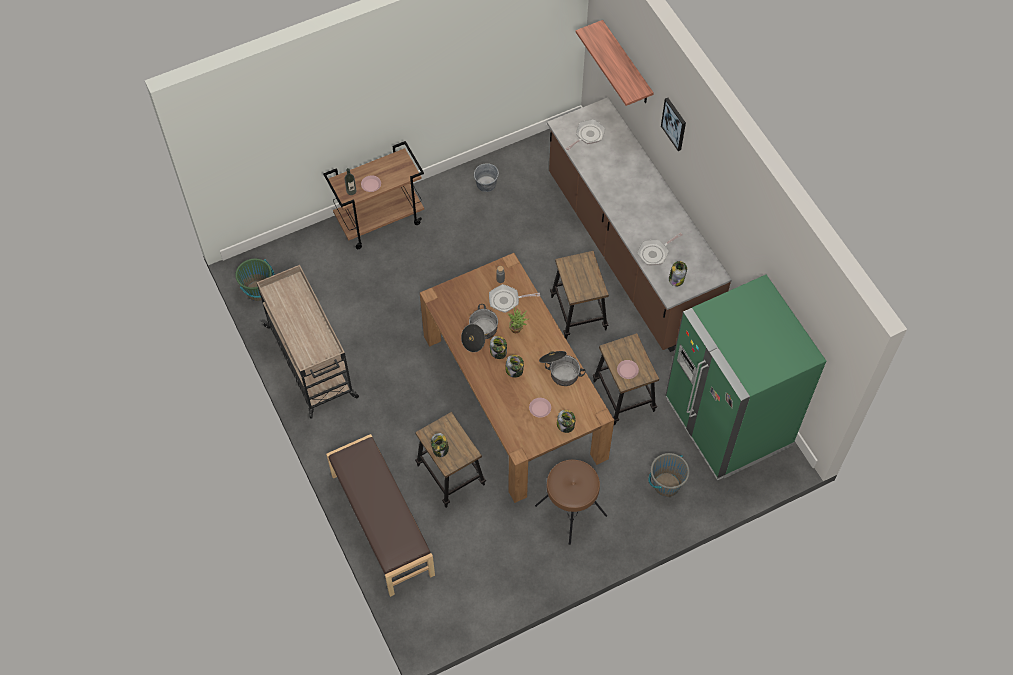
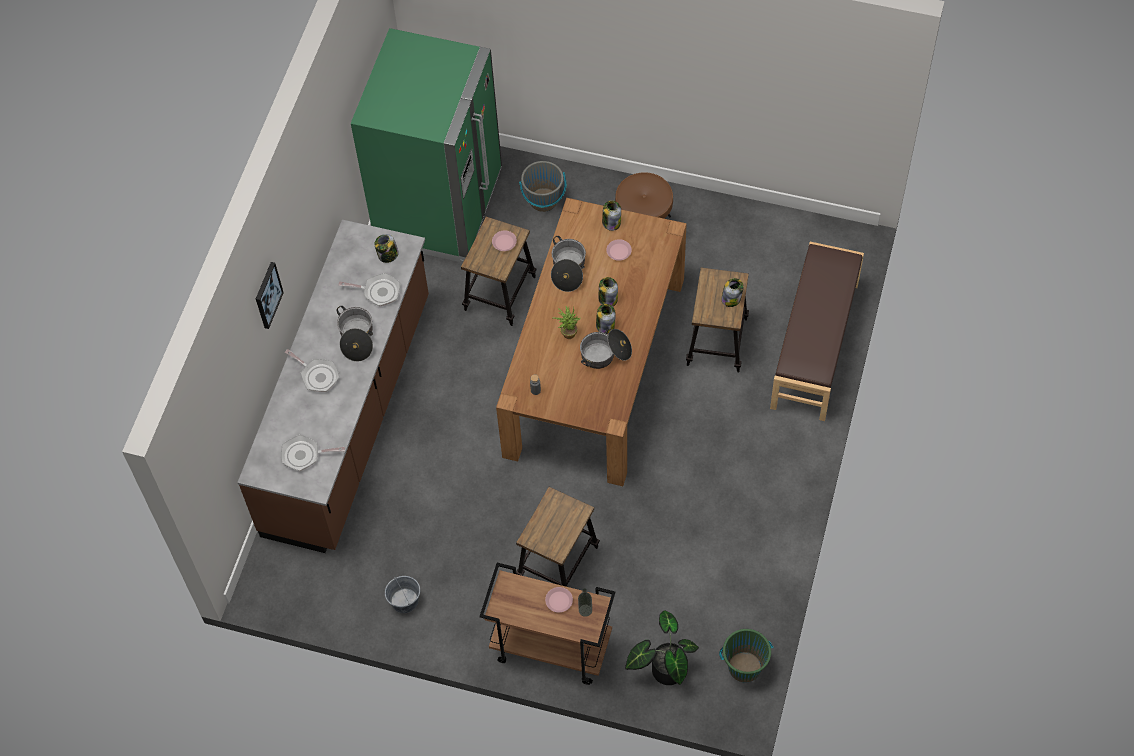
camera: 135 degrees left, 0 degrees up
(305, 256) = (664, 668): none -> potted plant
(311, 363) = (754, 544): beige cart -> none
(507, 300) = (550, 366): frying pan -> frying pan (317, 375)
(578, 313) = (459, 395): stool -> stool (558, 562)
(626, 64) = (227, 406): shelf -> none
(635, 217) = (356, 338): none -> cooking pot

